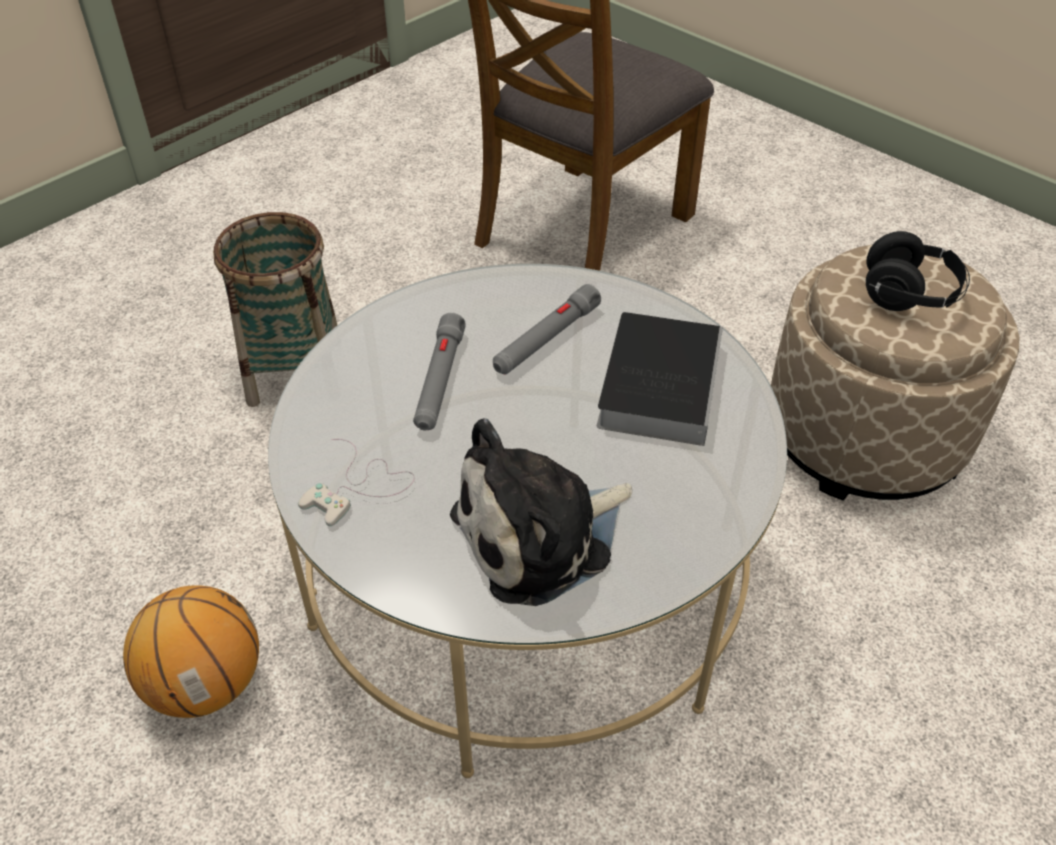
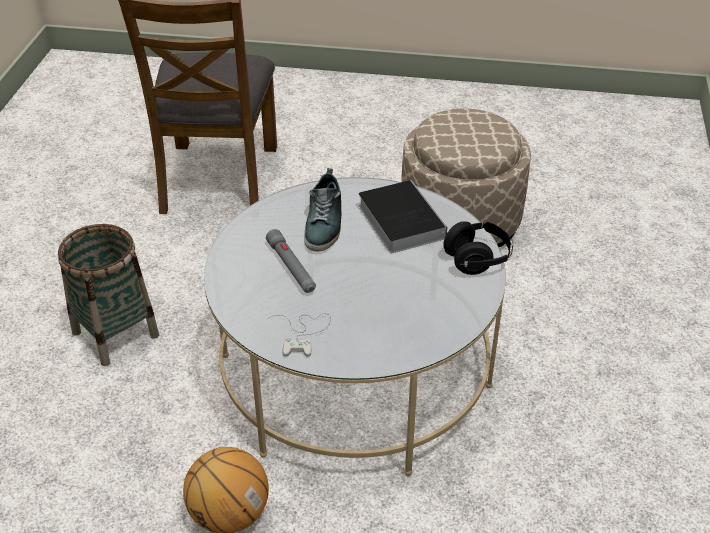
camera: 35 degrees left, 5 degrees down
(541, 536) = (412, 310): plush toy -> none
(546, 339) = (325, 224): grey flashlight -> shoe
(909, 296) = (469, 134): black headphones -> black headphones (477, 259)

